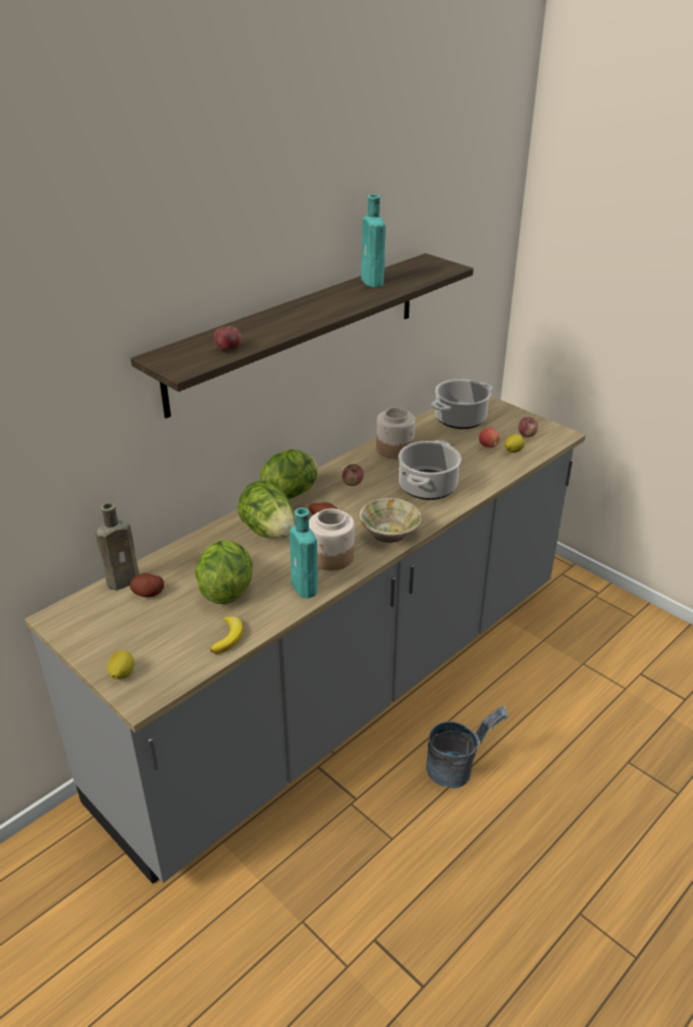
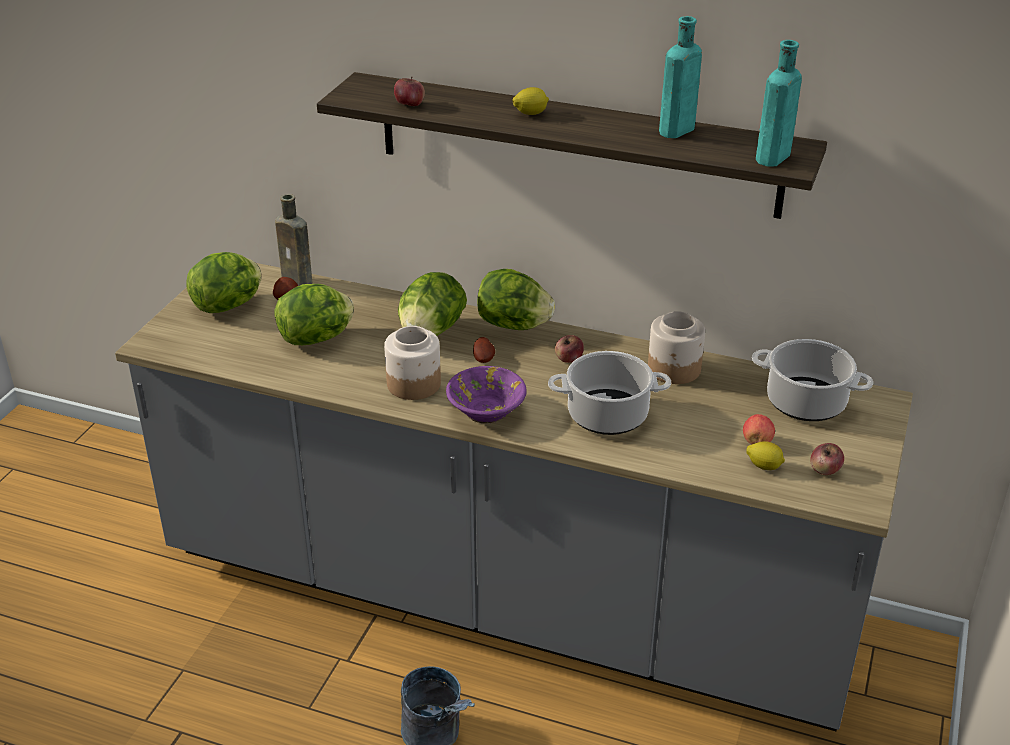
camera: 65 degrees right, 0 degrees up
(122, 674) = (172, 325): lemon -> lemon (530, 114)
(123, 630) = (229, 305): none -> lettuce
(228, 637) = (248, 362): banana -> none
(305, 589) = (347, 384): turquoise bottle -> turquoise bottle (771, 159)
(390, 533) = (486, 411): beige bowl -> purple bowl

